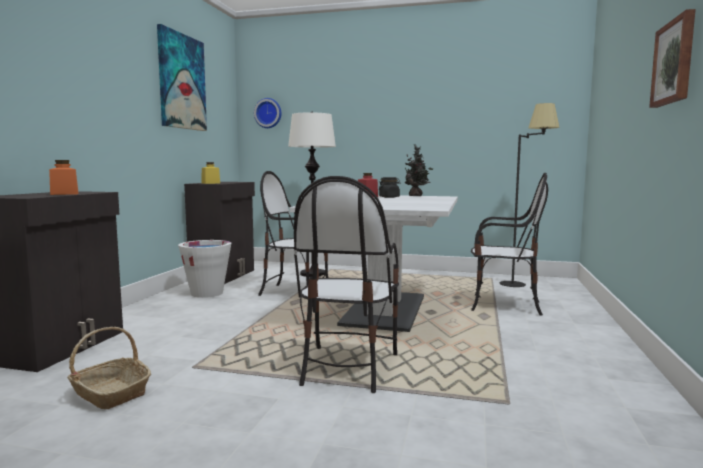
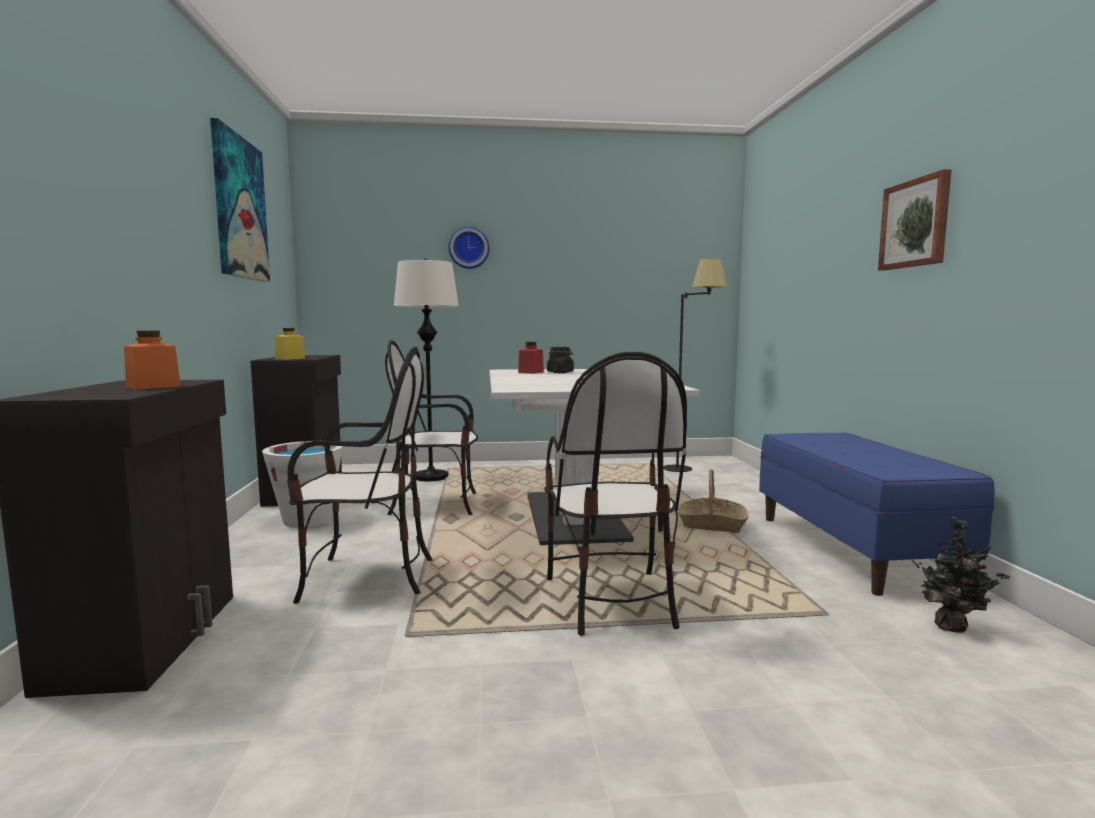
camera: 20 degrees left, 0 degrees up
(109, 393) = (317, 701): basket -> basket (711, 525)
(268, 113) = (345, 258): wall clock -> wall clock (469, 248)
(416, 196) = (585, 369): potted plant -> potted plant (952, 627)
(504, 306) = (697, 496): chair -> chair (366, 578)
(599, 361) = (853, 549): none -> blue bench

